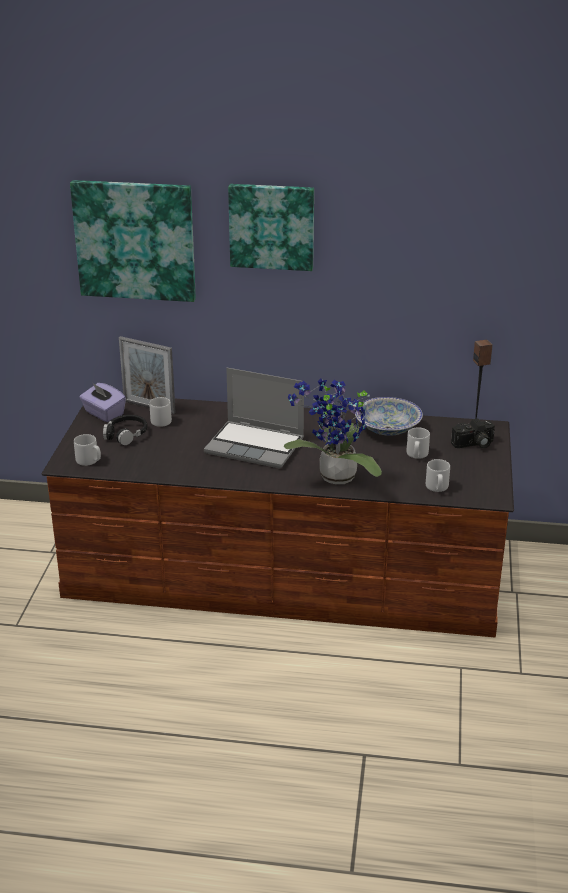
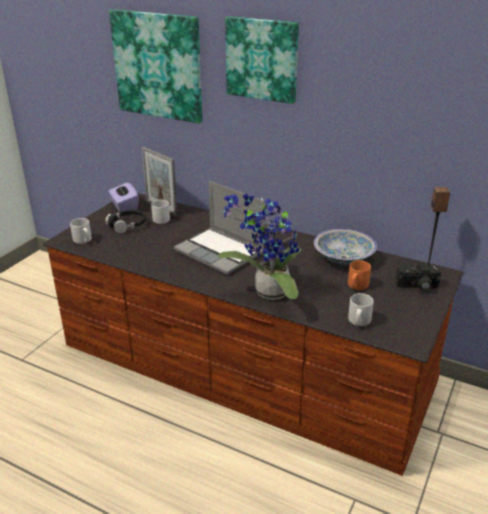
camera: 20 degrees right, 0 degrees up
(417, 455) = (357, 286): grey mug -> orange mug

